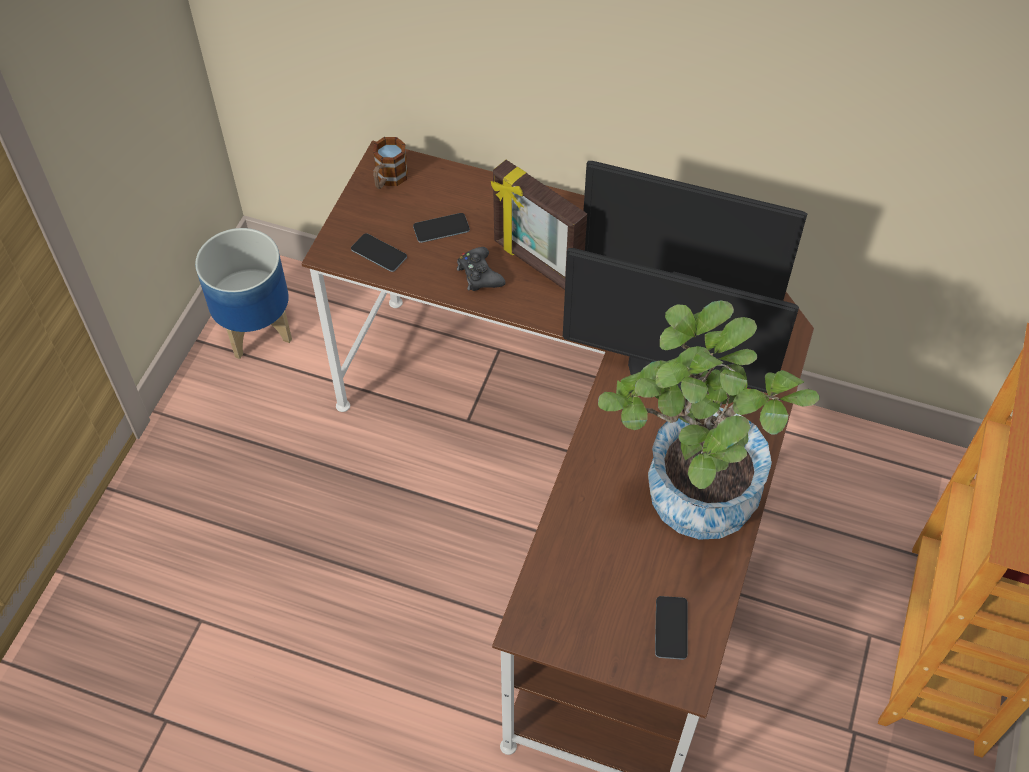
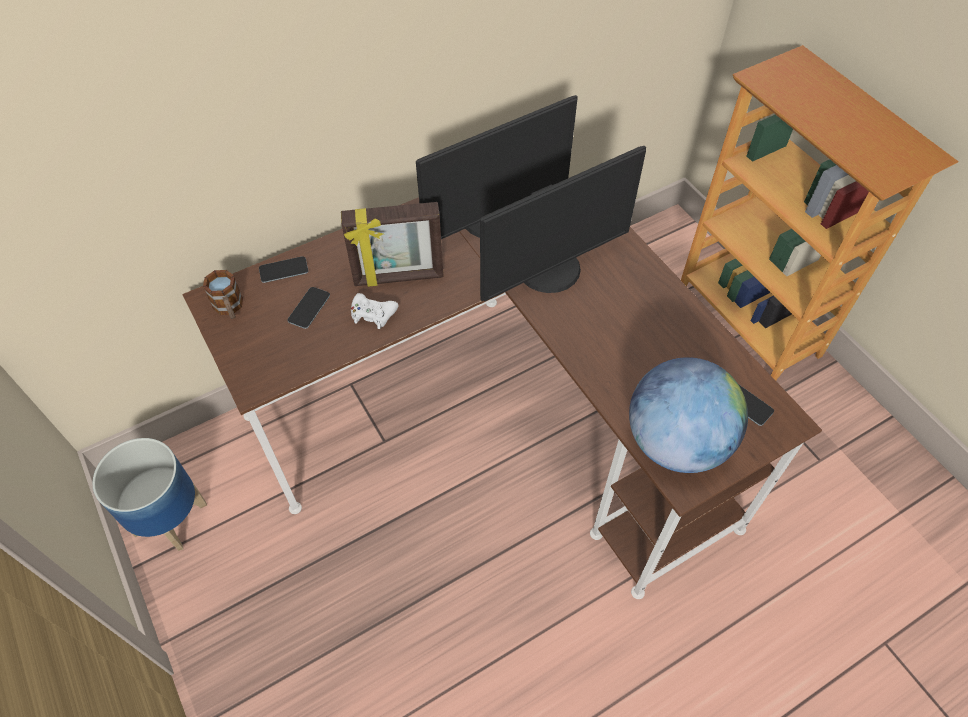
camera: 50 degrees left, 0 degrees up
(379, 253) = (287, 358): phone -> phone (283, 270)
(479, 275) = (373, 314): black game controller -> white game controller
(568, 594) = (676, 442): none -> globe
(686, 499) = (657, 329): potted plant -> none

